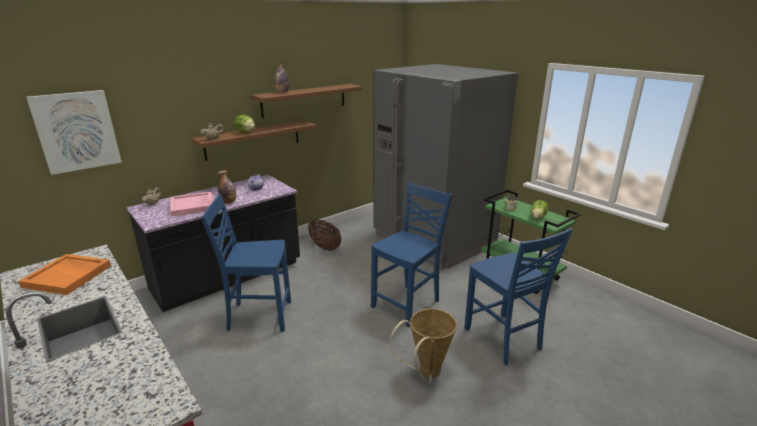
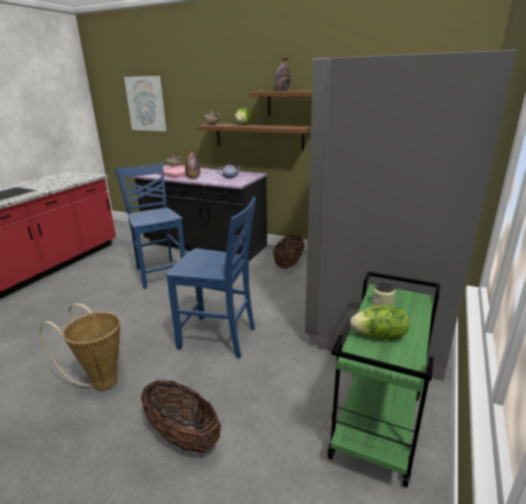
camera: 65 degrees right, 0 degrees up
(68, 276) = (64, 179): orange tray -> none
(503, 339) = (182, 436): blue chair -> basket

